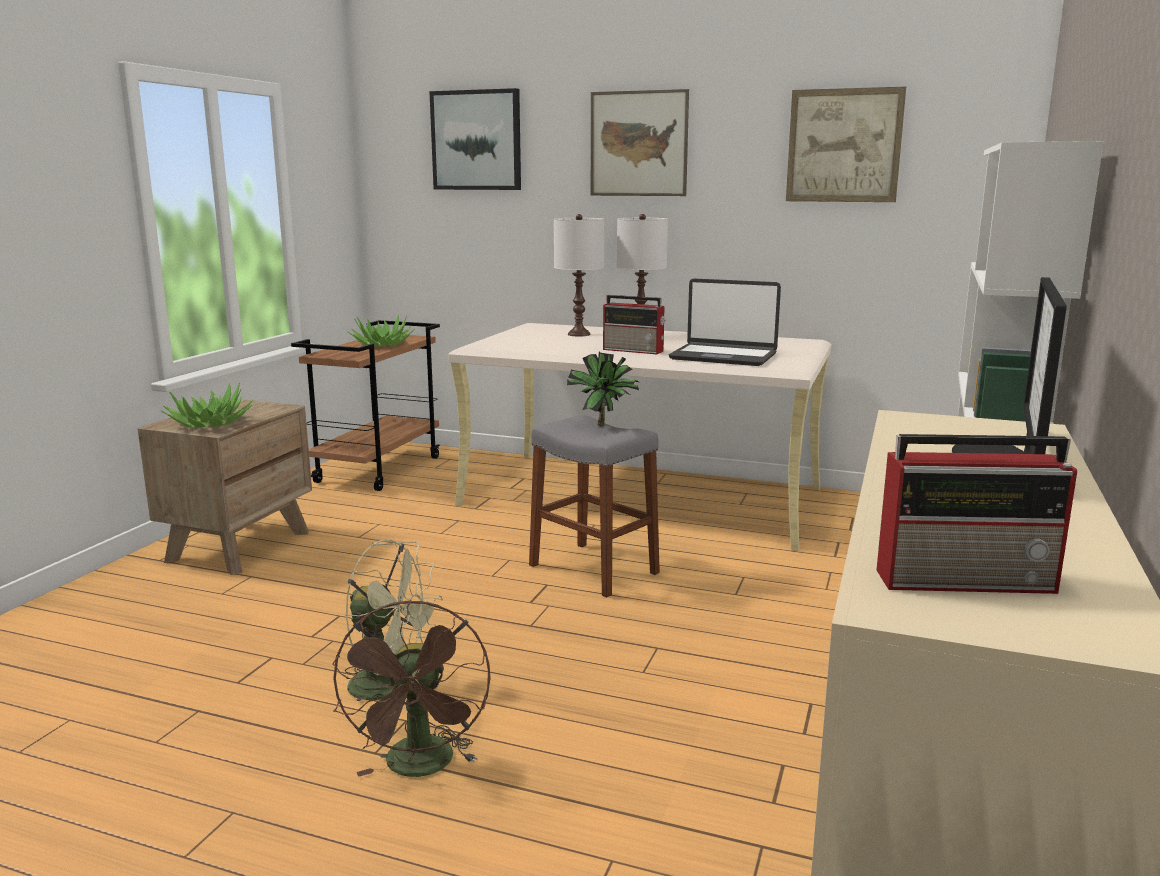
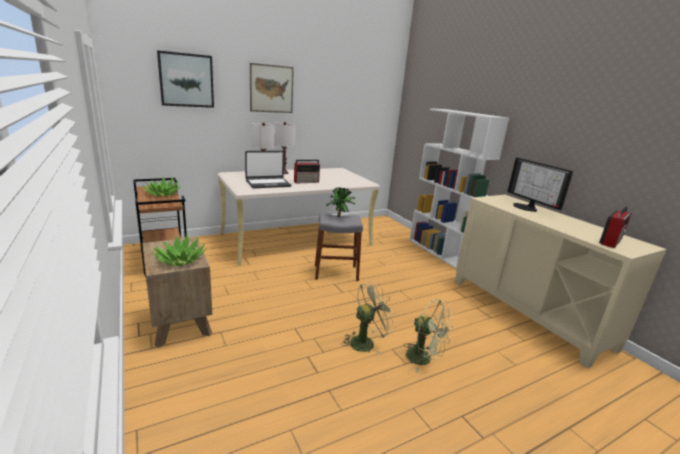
camera: 50 degrees left, 5 degrees up
(421, 768) = (424, 359): brown fan -> green fan
(723, 356) = (340, 180): laptop -> laptop (268, 183)
(844, 146) = (348, 95): picture -> none

